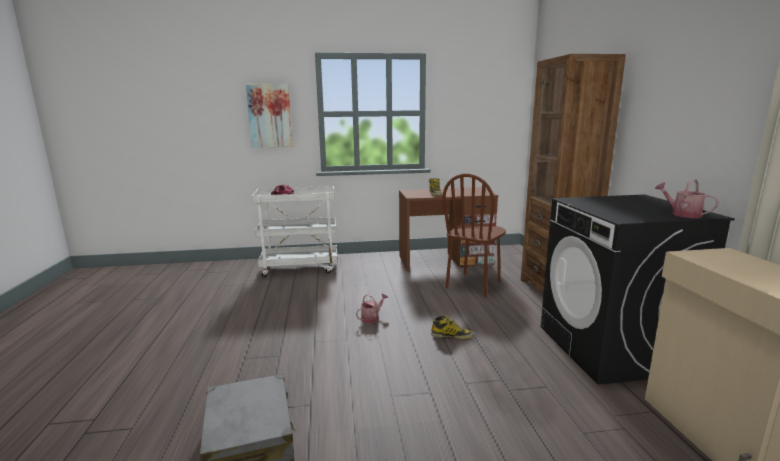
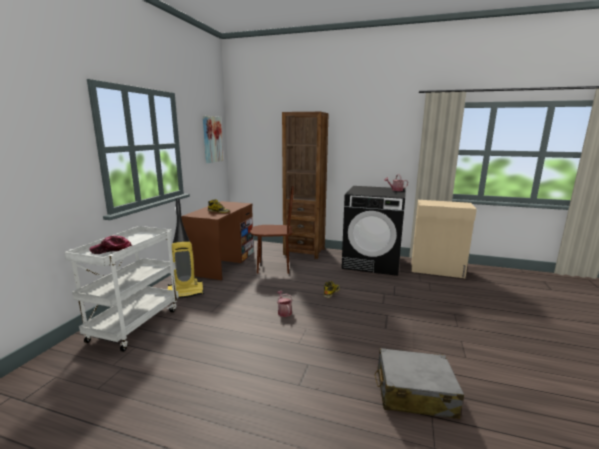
camera: 65 degrees left, 0 degrees up
(270, 115) = (45, 155): picture -> picture (212, 139)
(366, 266) = (186, 292): none -> vacuum cleaner
(473, 285) = (273, 267): brown chair -> brown chair turned 60 degrees counterclockwise

